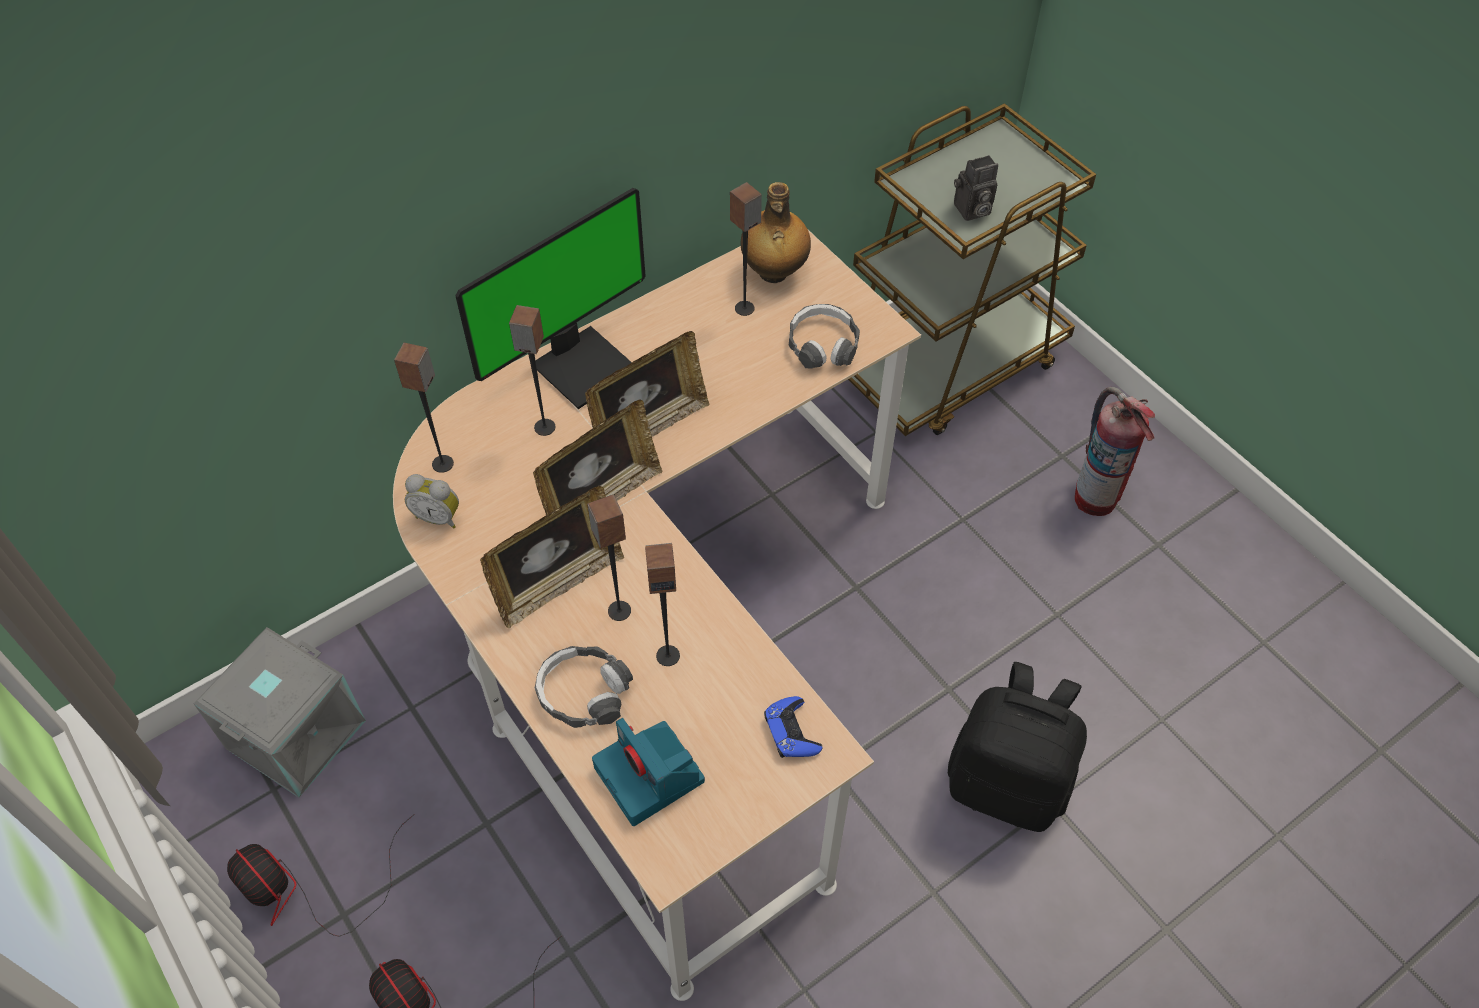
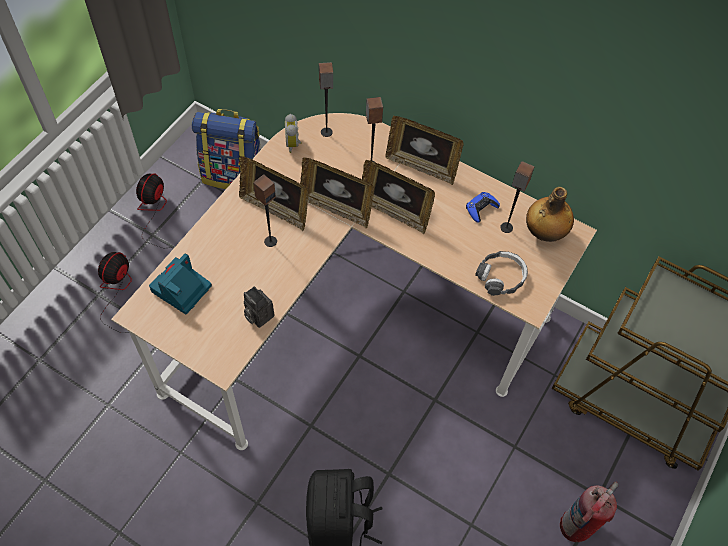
camera: 65 degrees right, 5 degrees up
(295, 732) = (234, 174): grey storage box -> backpack
(582, 365) = (421, 166): monitor -> picture frame
(583, 693) = (216, 244): headphones -> none
(668, 655) = (252, 272): speaker -> none
(791, 732) = (228, 345): blue game controller -> blue game controller (481, 209)
(971, 211) = (663, 326): camera -> camera (257, 315)

